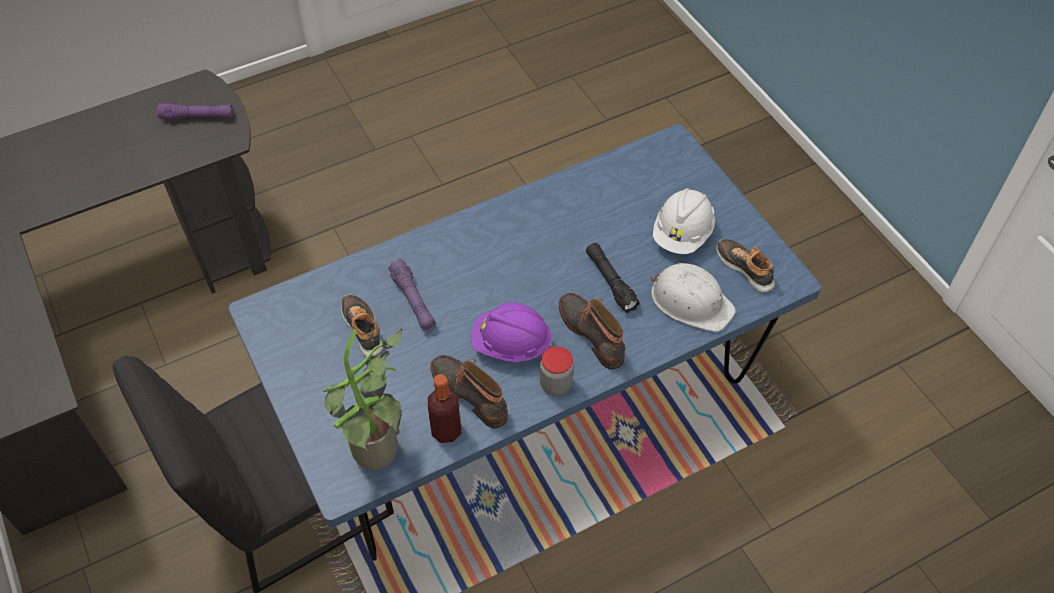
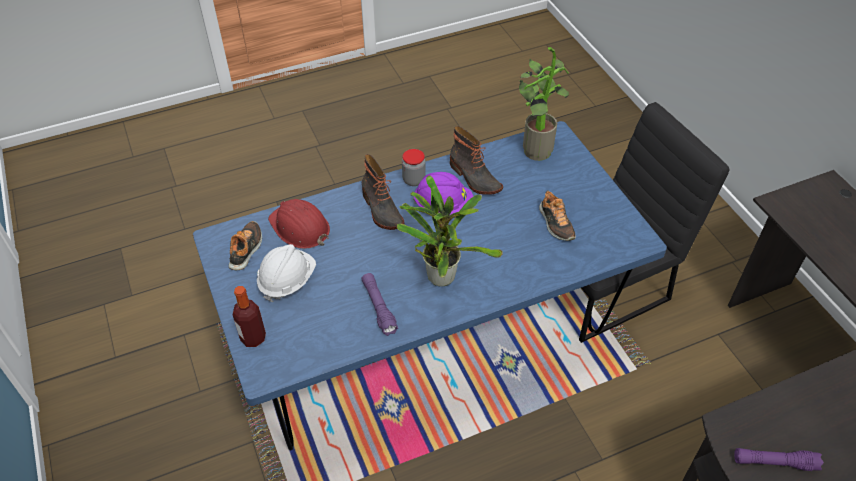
camera: 175 degrees left, 5 degrees down
(413, 300) = (518, 241): purple flashlight -> purple flashlight (379, 307)
(446, 431) = (491, 158): bottle -> bottle (253, 338)
(507, 253) = (440, 274): none -> potted plant
(610, 282) = (359, 245): black flashlight -> none
(690, 301) = (300, 227): white hard hat -> red hard hat
(745, 268) = (246, 249): shoe -> shoe turned 135 degrees counterclockwise

